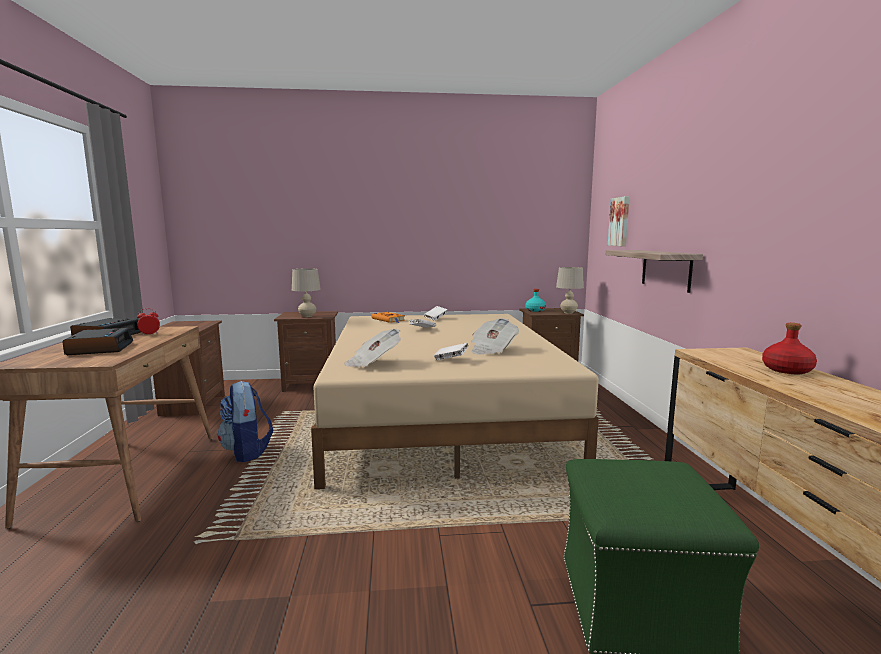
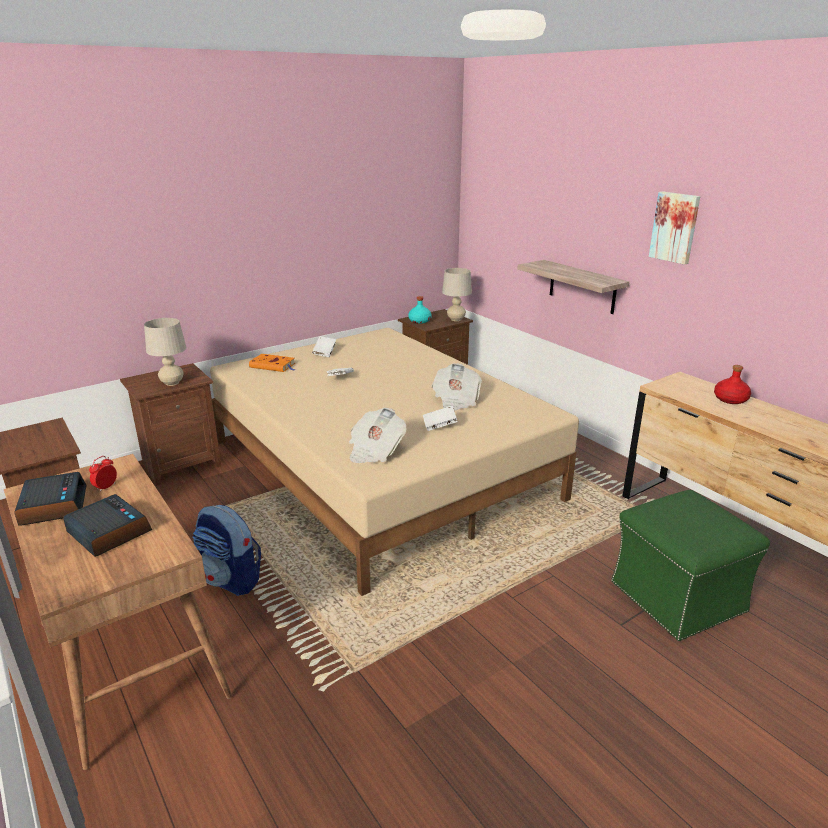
camera: 30 degrees left, 15 degrees up
(620, 221) = (513, 222): picture -> picture (675, 227)

